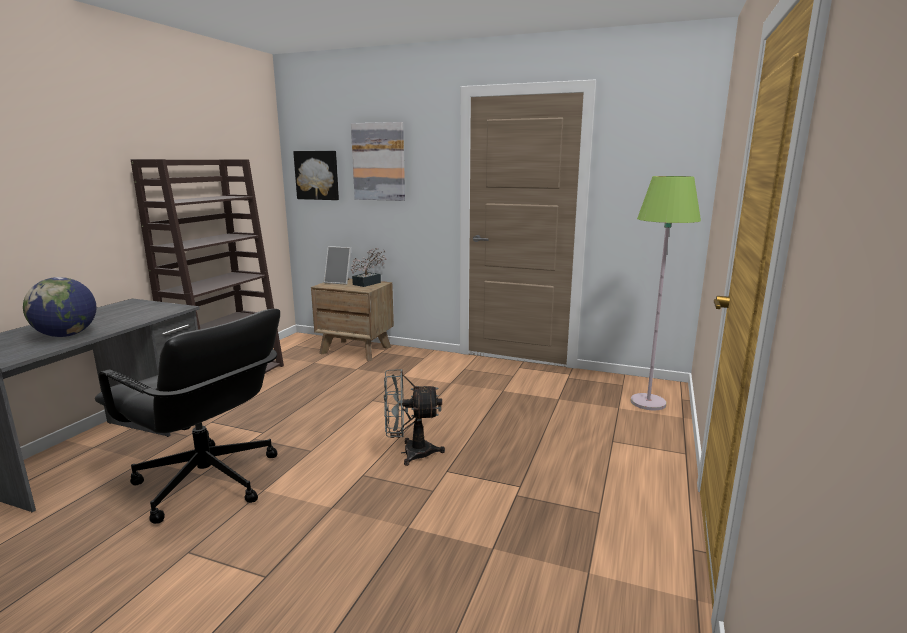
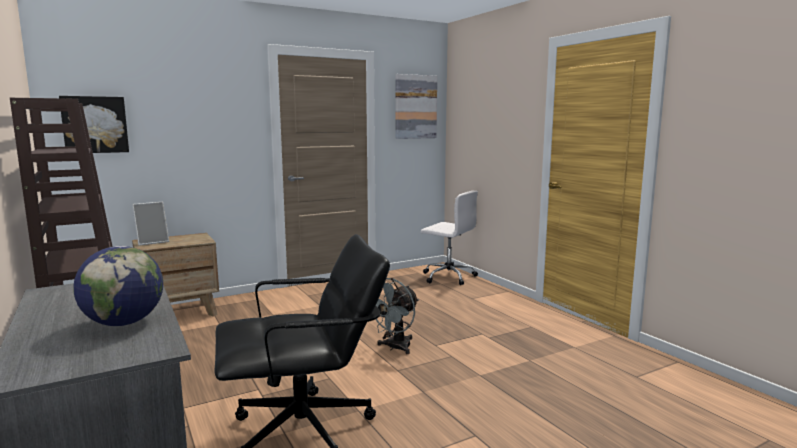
camera: 50 degrees left, 5 degrees down
(369, 283) = (187, 237): potted plant -> none
(379, 162) = (181, 110): picture -> picture (415, 107)
(648, 403) = (448, 276): green floor lamp -> white office chair

